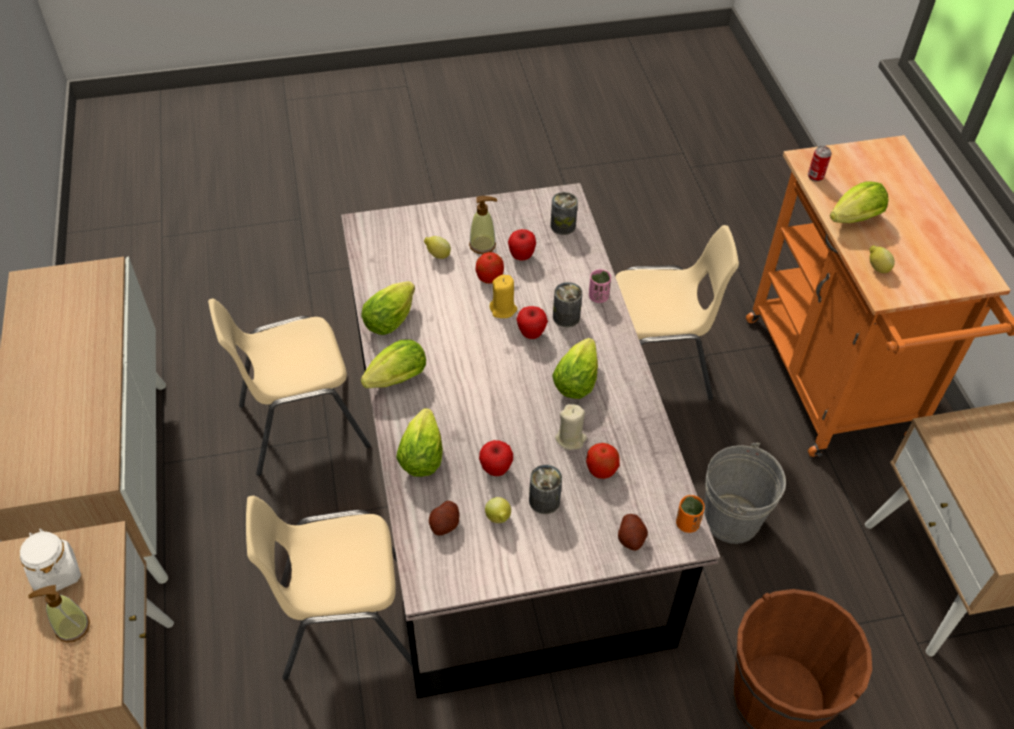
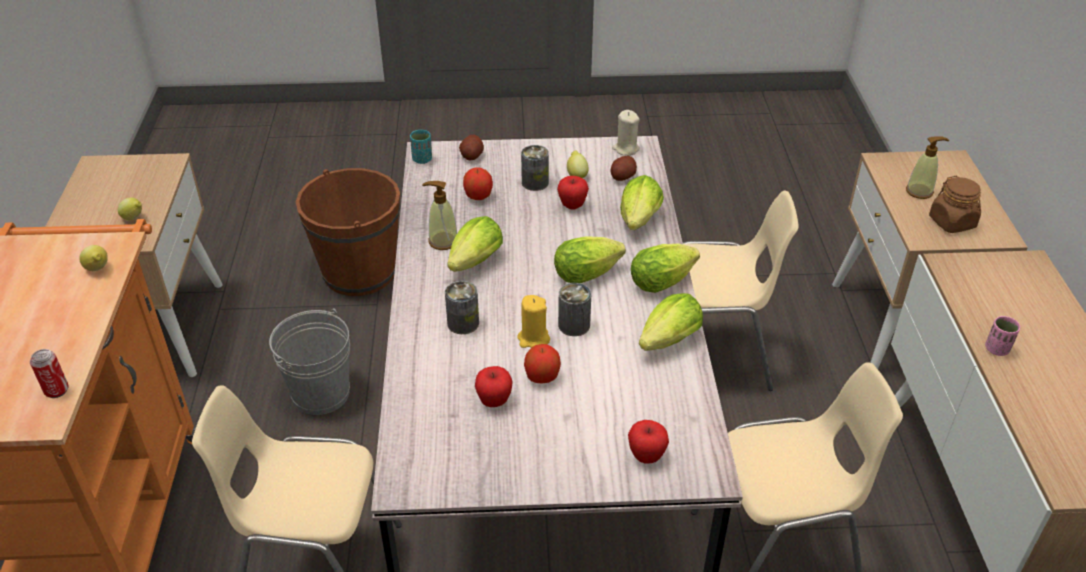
camera: 170 degrees left, 10 degrees down
(56, 573) = (952, 222): white jar -> brown jar
(437, 255) = (605, 414): lemon -> lemon (134, 218)
(482, 245) = (542, 422): soap dispenser -> soap dispenser (443, 241)
(531, 333) = (508, 310): apple -> apple (646, 456)
(563, 226) = (424, 439): can -> can (574, 325)
(570, 439) = (497, 219): beige candle -> beige candle (626, 149)
(598, 297) = (417, 341): pink cup -> pink cup (997, 349)
(687, 523) = (422, 159): orange cup -> turquoise cup
(852, 220) = (70, 325): lettuce -> lettuce (590, 273)

